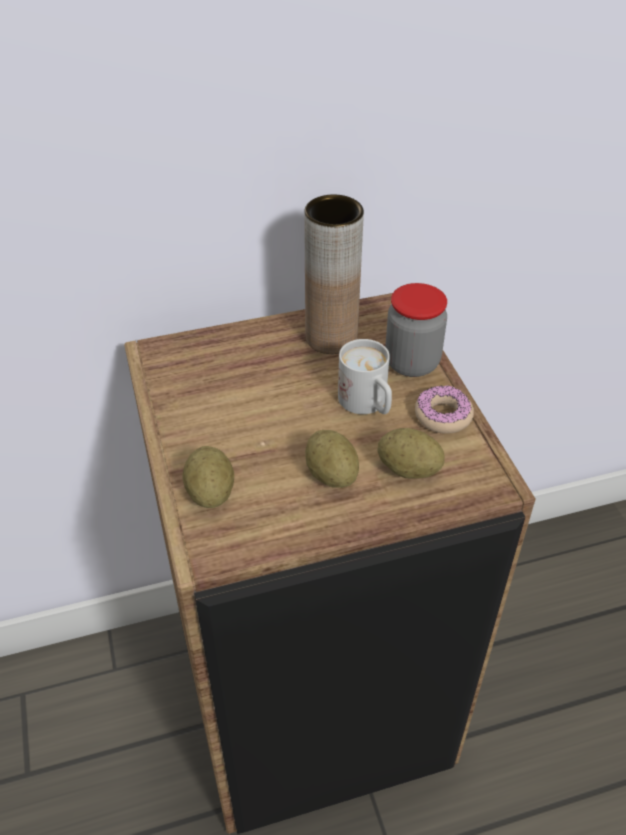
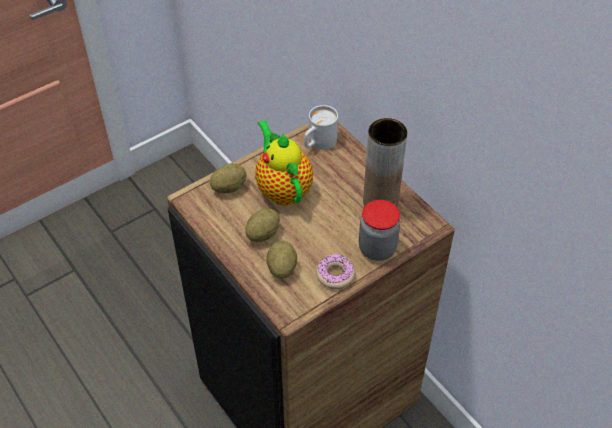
camera: 70 degrees right, 5 degrees up
(251, 428) = (283, 189): none -> teapot
(368, 405) = (327, 236): white mug -> white mug (318, 143)

